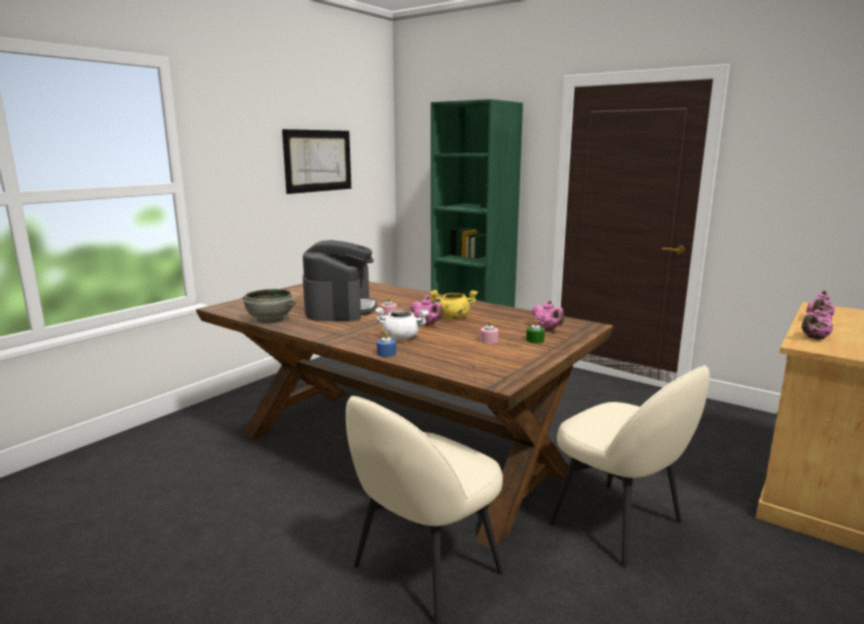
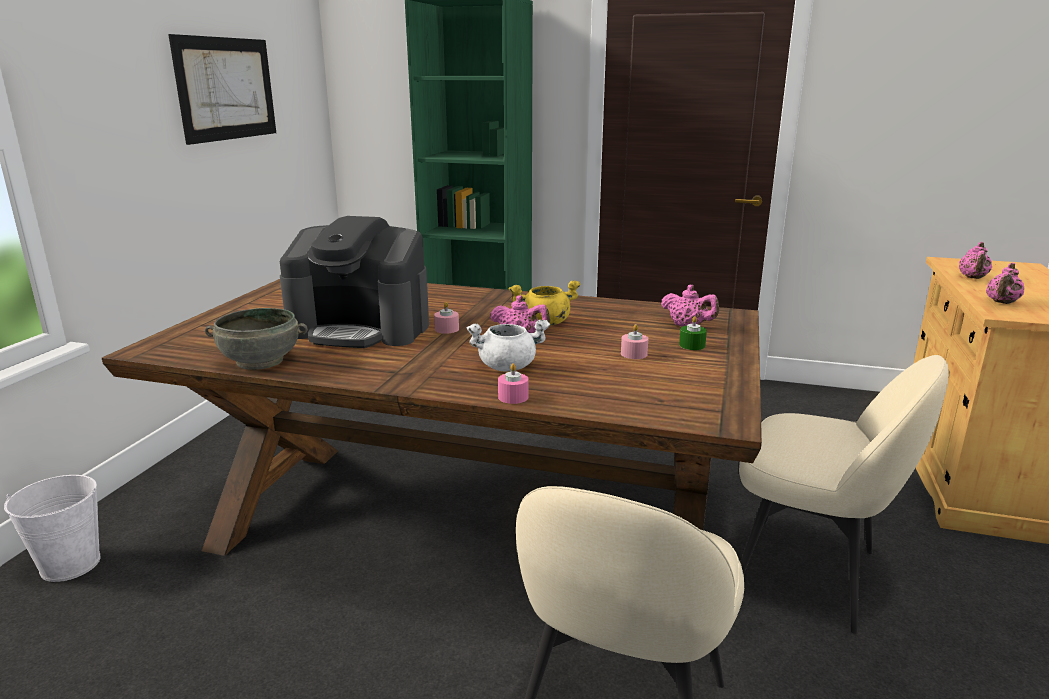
camera: 20 degrees left, 5 degrees up
(175, 429) = (70, 564): none -> white bucket
(340, 309) = (361, 328): coffee machine -> coffee machine turned 120 degrees clockwise
(386, 353) = (513, 397): blue candle -> pink candle

